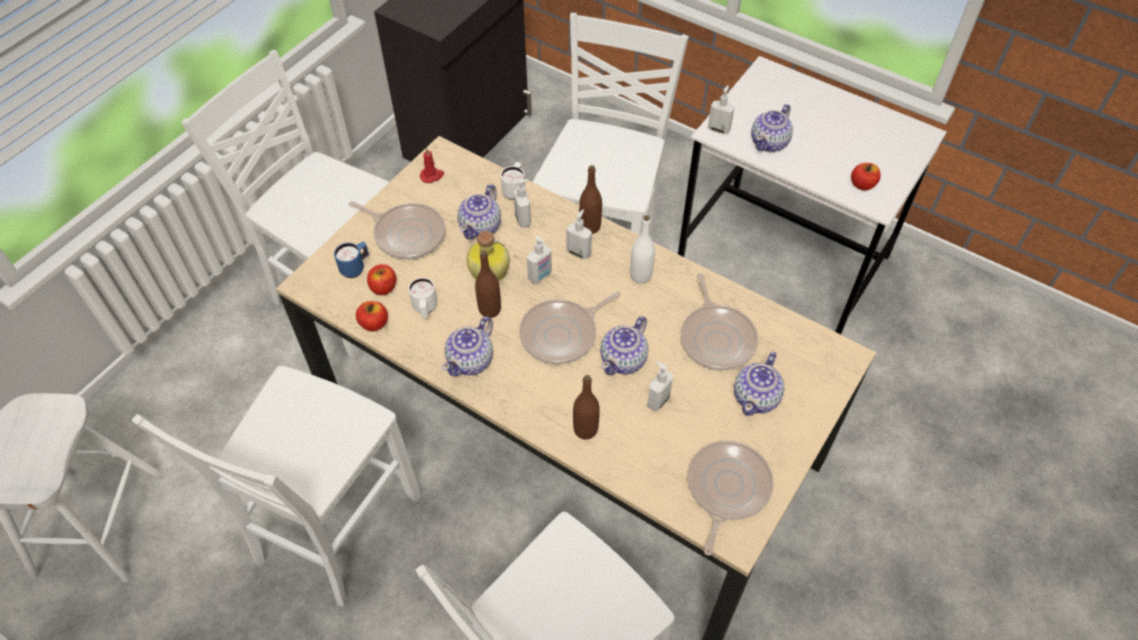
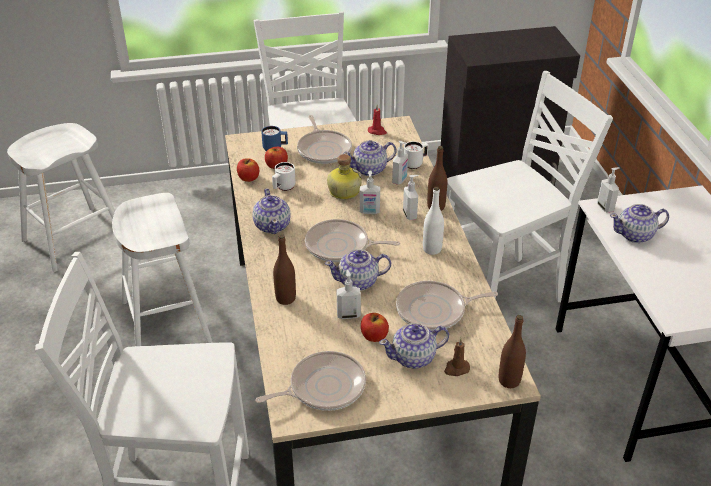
camera: 45 degrees right, 15 degrees down
(333, 530) = (166, 322): white chair -> white stool
(471, 360) = (272, 225): teapot -> teapot turned 90 degrees counterclockwise
(490, 310) = (317, 209): brown bottle -> brown bottle (509, 380)
(717, 337) = (434, 310): frying pan -> frying pan turned 45 degrees clockwise
(797, 380) = (456, 369): none -> brown candle
(862, 185) = (678, 299): apple -> apple (374, 336)

